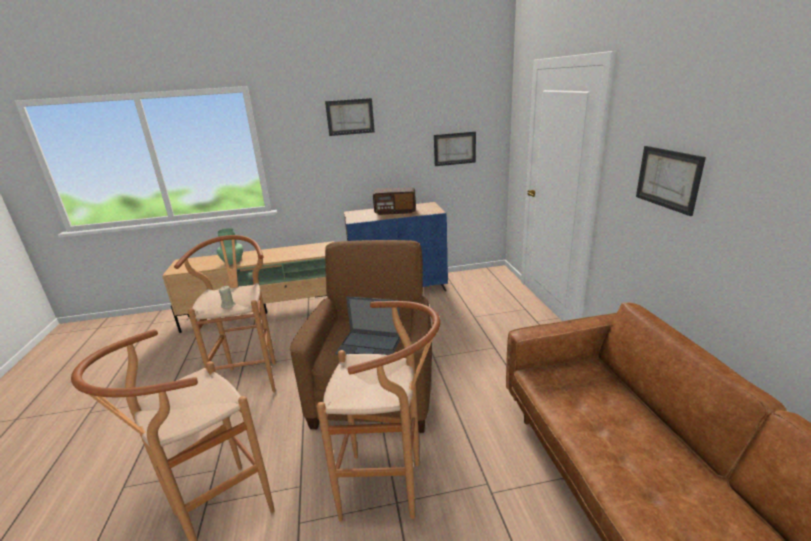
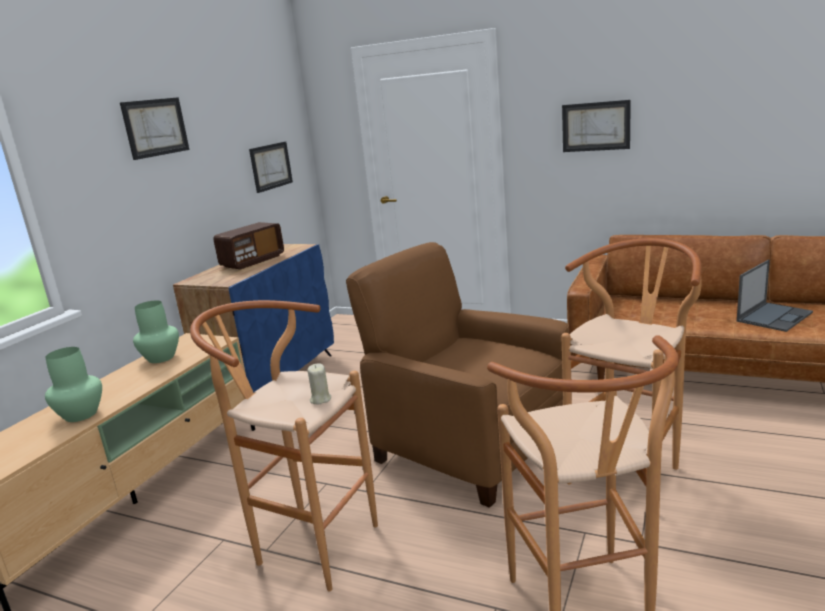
camera: 55 degrees left, 5 degrees down
(299, 249) = (161, 357): none -> green vase
(370, 345) = (499, 359): laptop -> laptop (774, 316)

